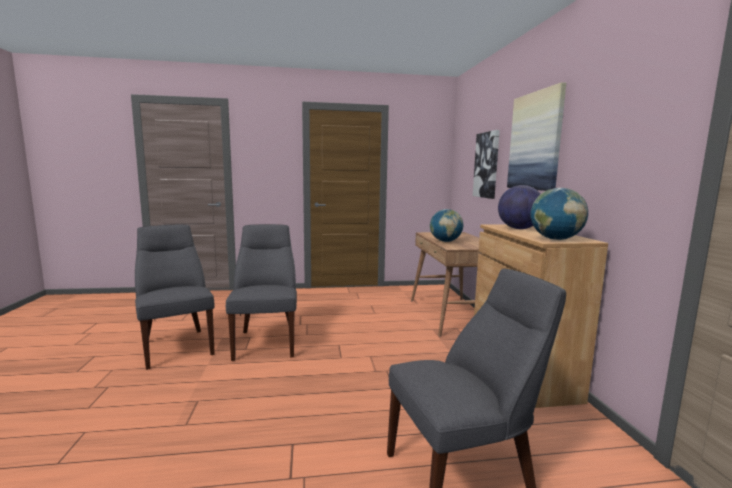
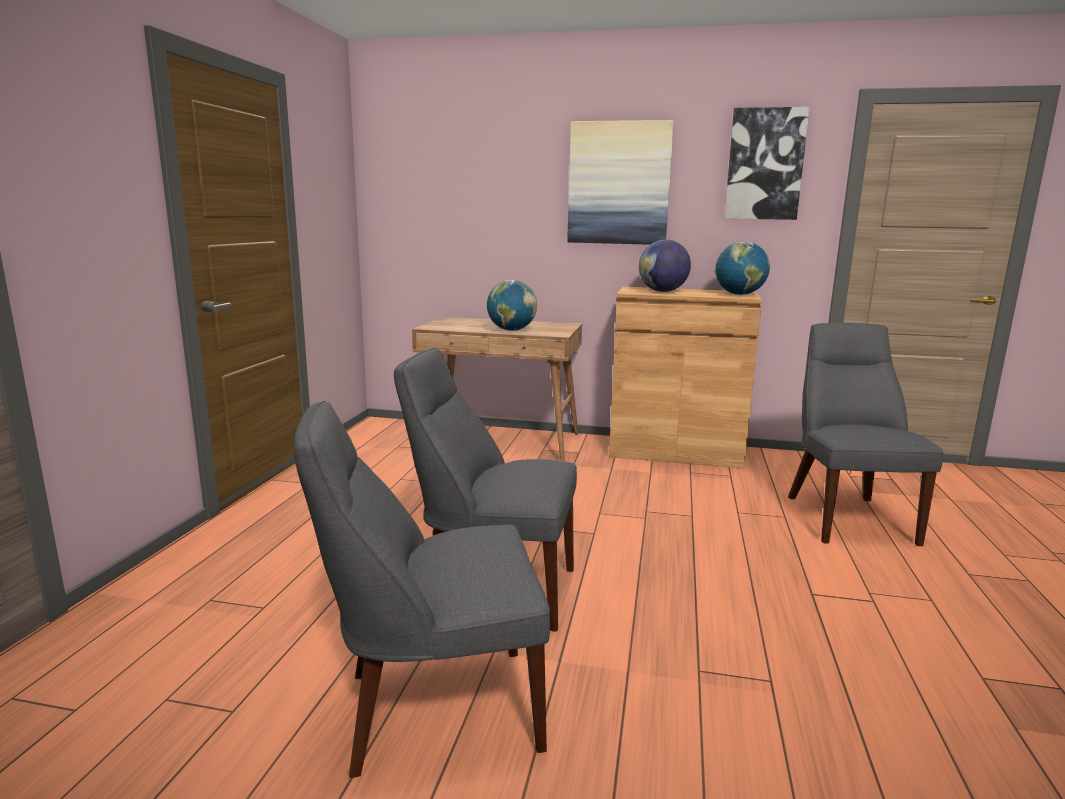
camera: 70 degrees left, 5 degrees up
(487, 165) = (494, 209): picture -> picture (765, 164)

